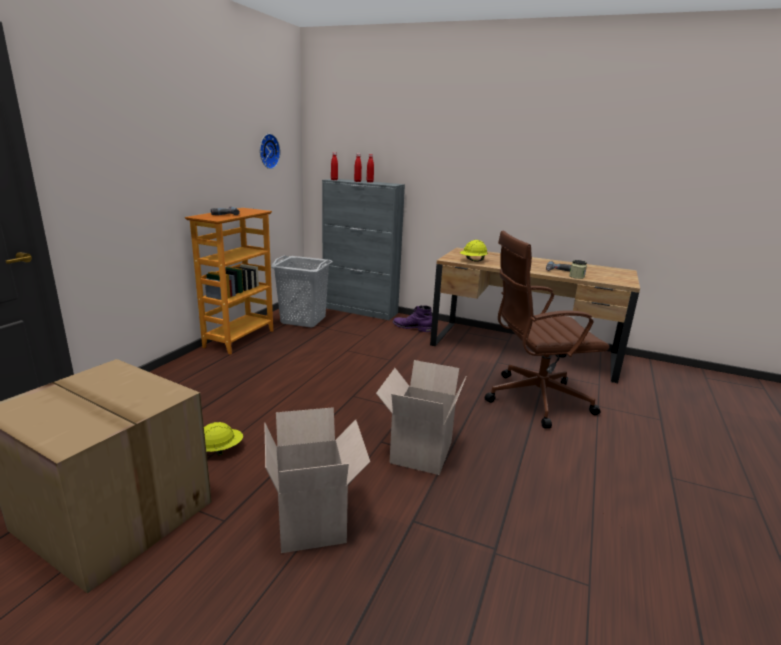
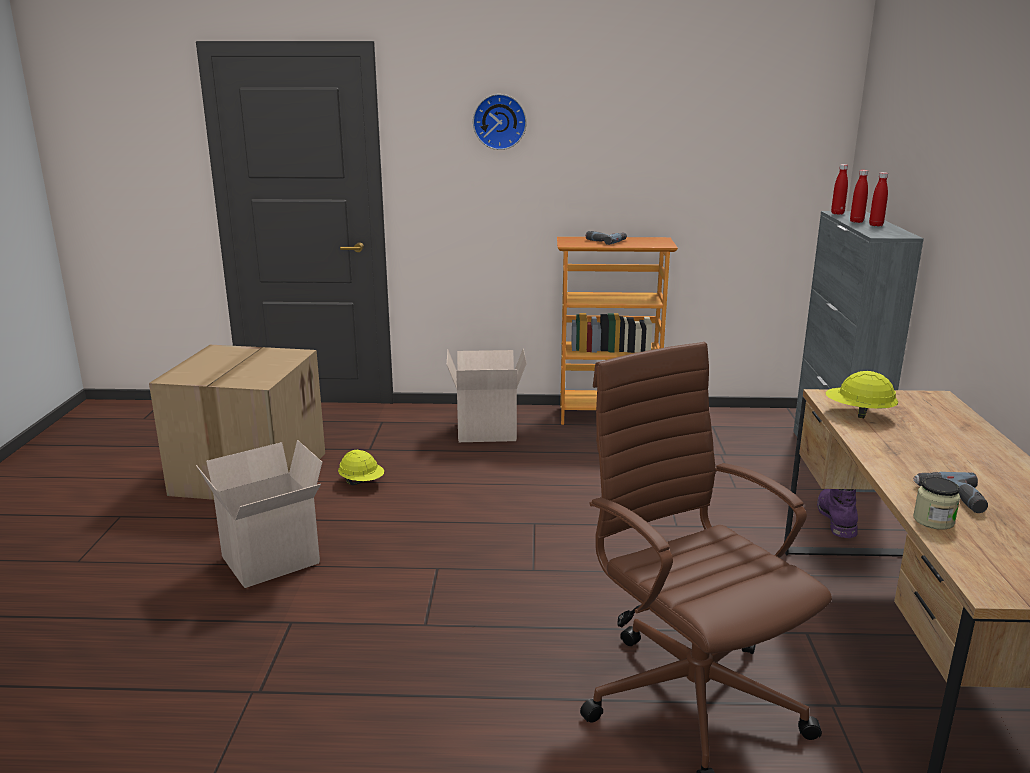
camera: 70 degrees right, 0 degrees up
(267, 151) = (748, 157): wall clock -> wall clock (499, 121)
(303, 320) = (724, 432): grey laundry basket -> none
(419, 451) = (433, 600): cardboard box -> cardboard box (488, 430)

